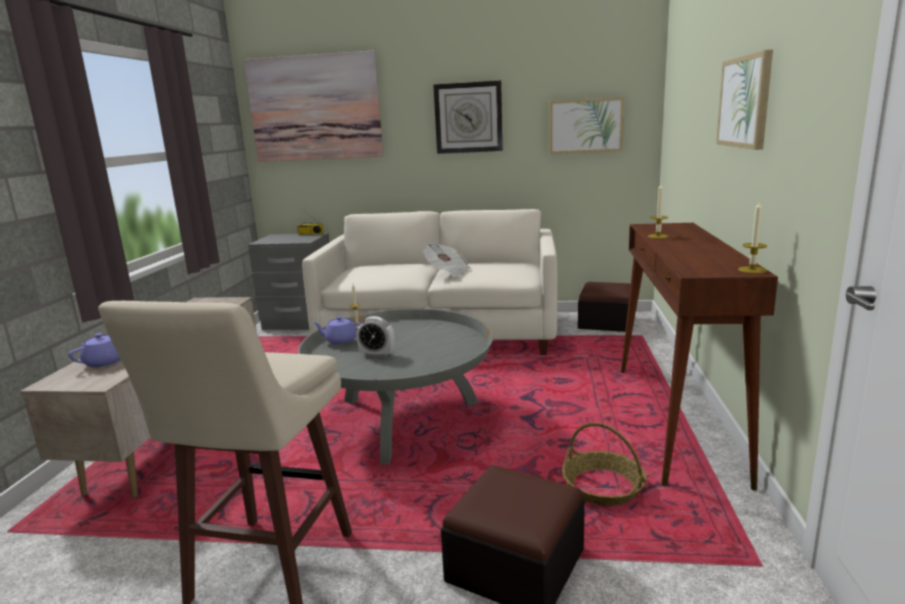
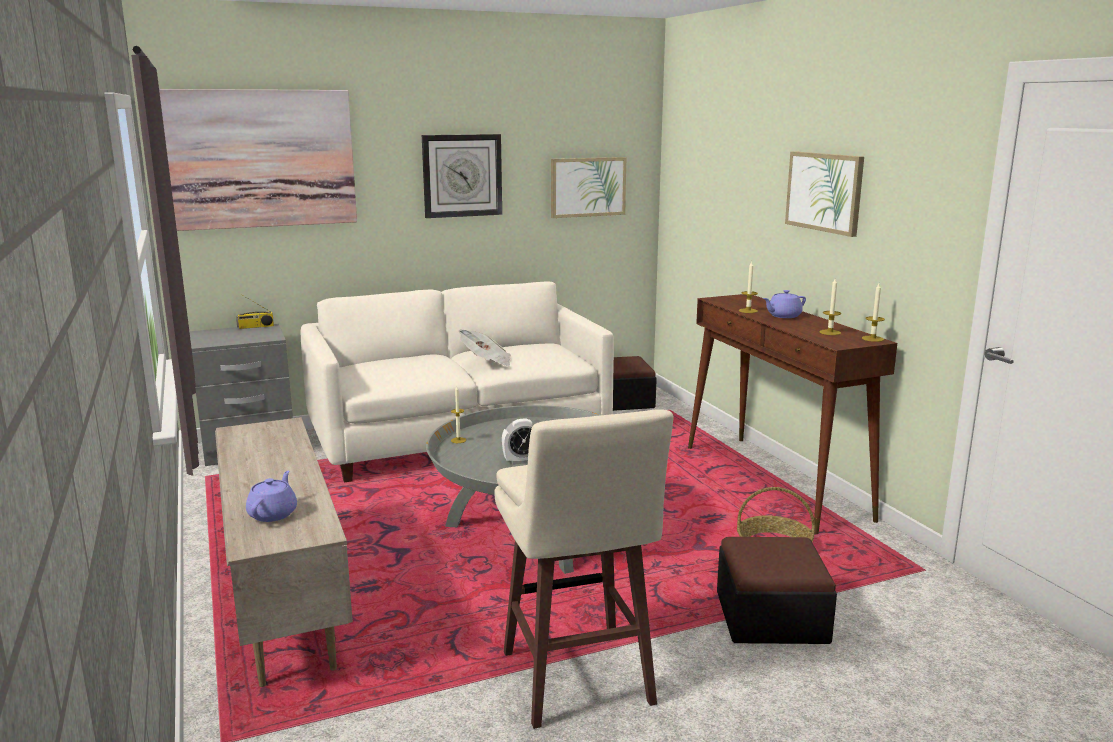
camera: 30 degrees left, 0 degrees up
(340, 340) = (459, 453): purple teapot -> purple teapot (783, 316)
(710, 260) = (830, 332): none -> candle

